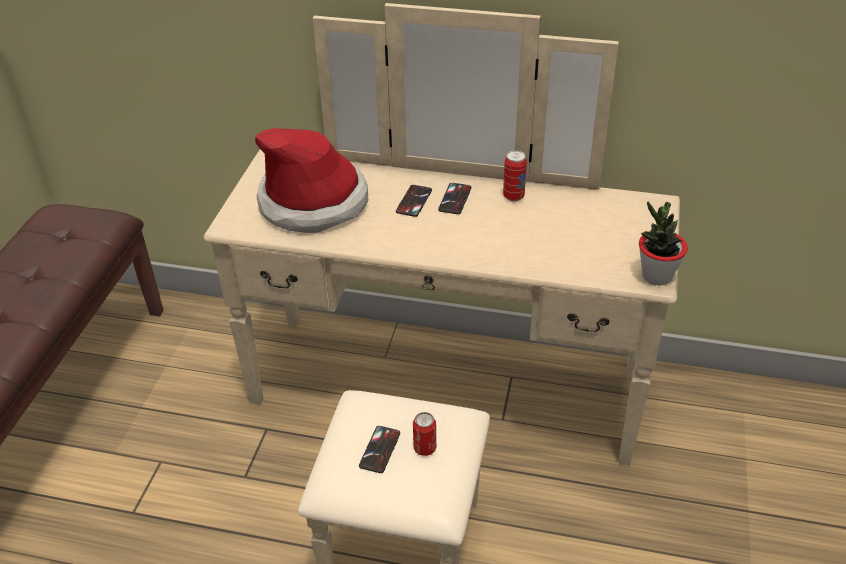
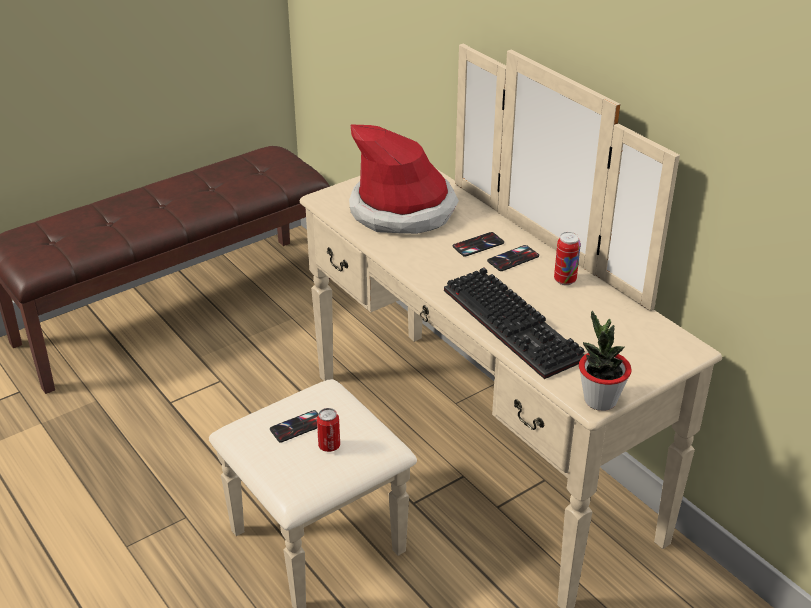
camera: 40 degrees right, 5 degrees down
(528, 251) = (516, 325): none -> keyboard

